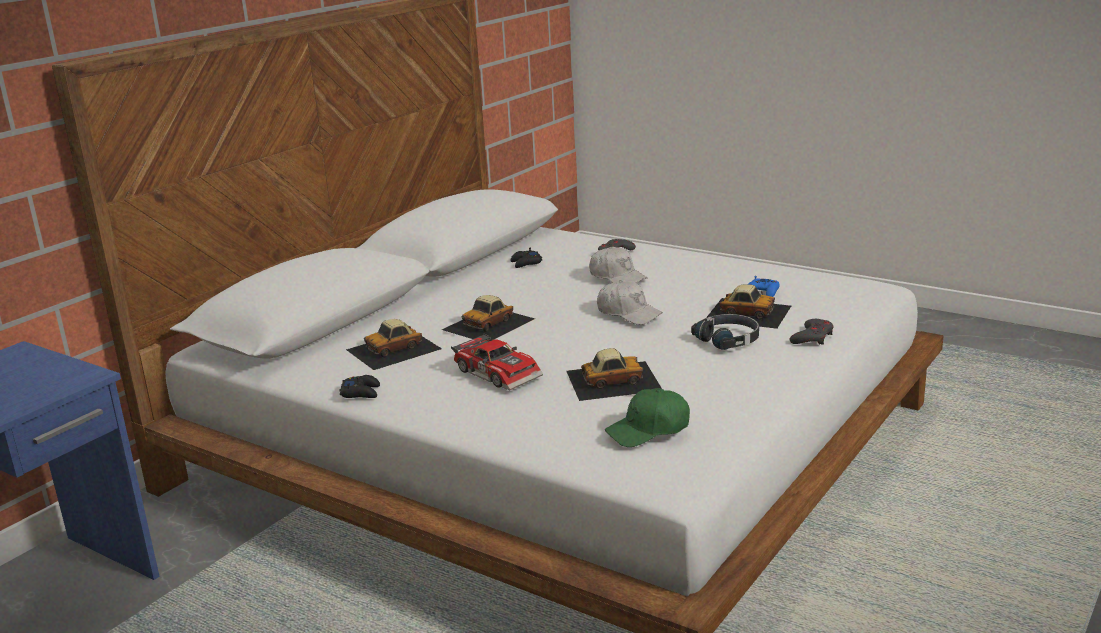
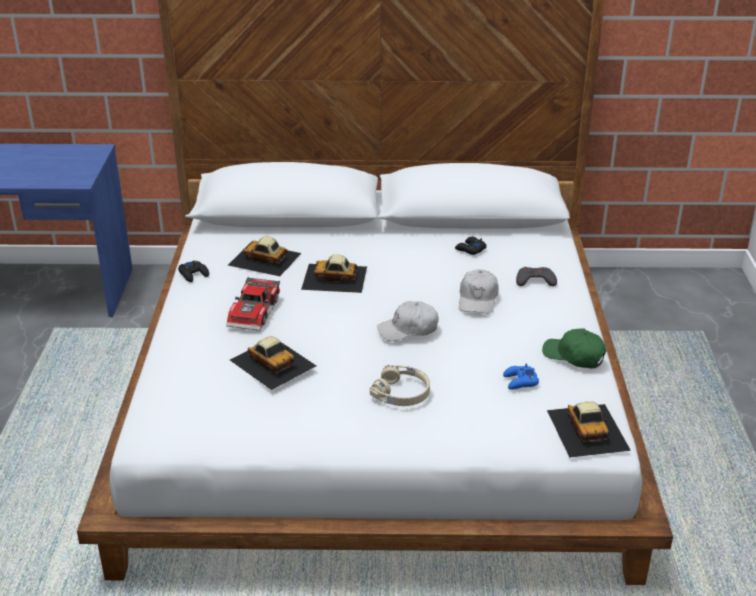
camera: 55 degrees right, 10 degrees up
(629, 313) = (408, 329): white cap -> white cap turned 75 degrees clockwise
(648, 430) = (203, 404): green cap -> green cap (574, 356)
(728, 339) = (402, 393): black headphones -> beige headphones
(748, 312) = (468, 386): toy car -> toy car (588, 429)
(812, 337) = (444, 435): grey game controller -> none

